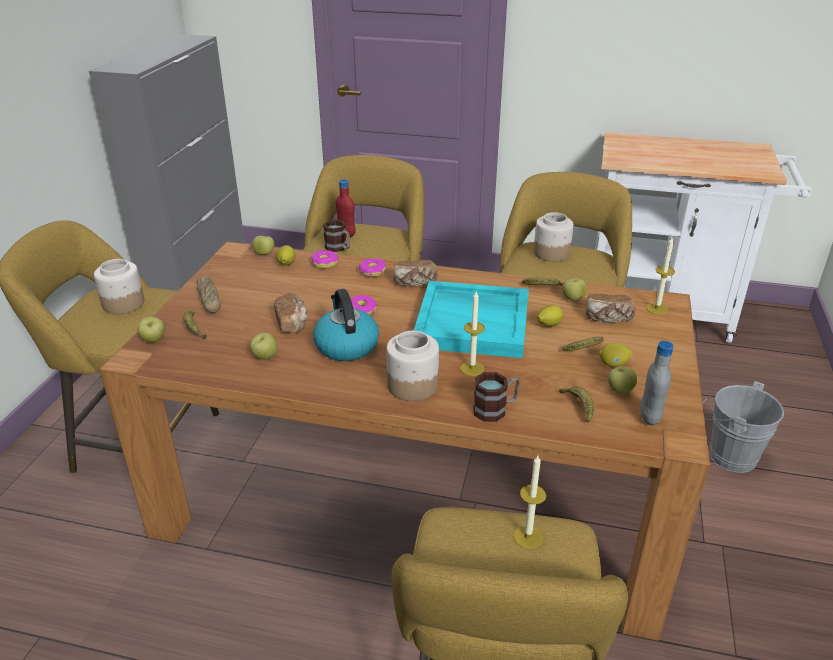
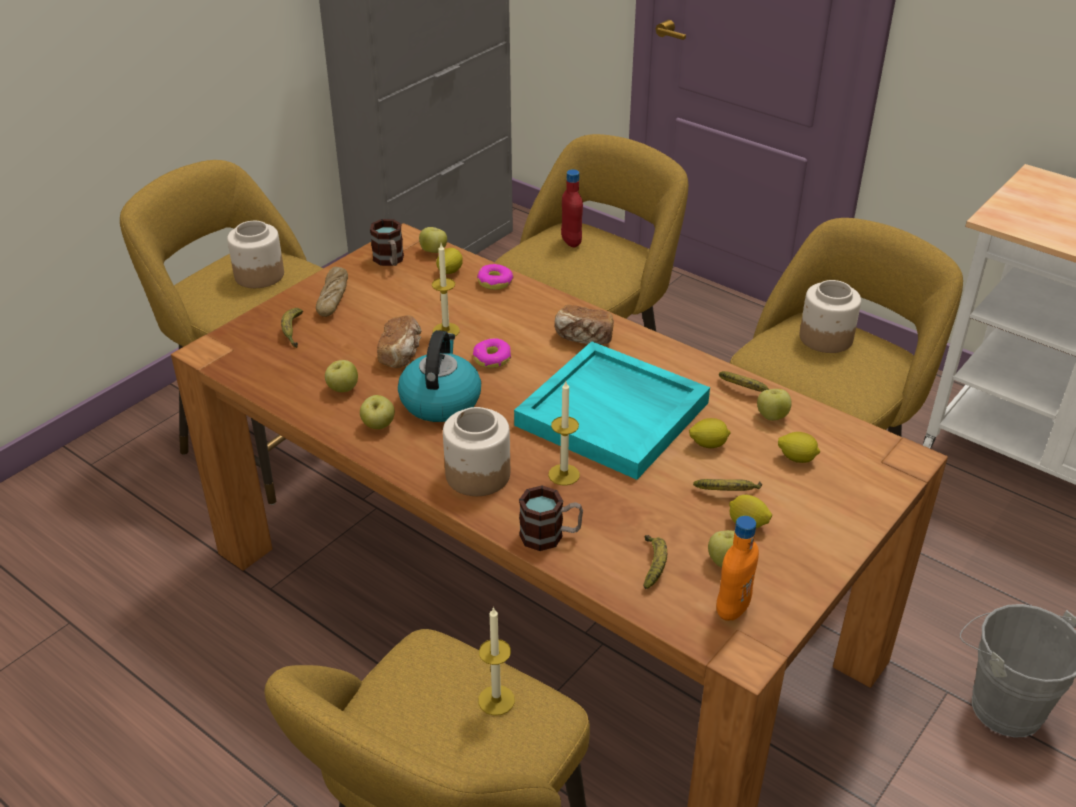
camera: 25 degrees right, 5 degrees up
(153, 340) = (243, 334): apple -> apple (378, 426)
(339, 248) = (547, 261): mug -> mug (390, 261)
(372, 271) = (543, 308): donut -> none
(608, 318) = (797, 458): bread -> lemon
(649, 417) = (732, 608): grey bottle -> orange bottle
(657, 309) = (878, 464): candle -> candle (446, 330)

